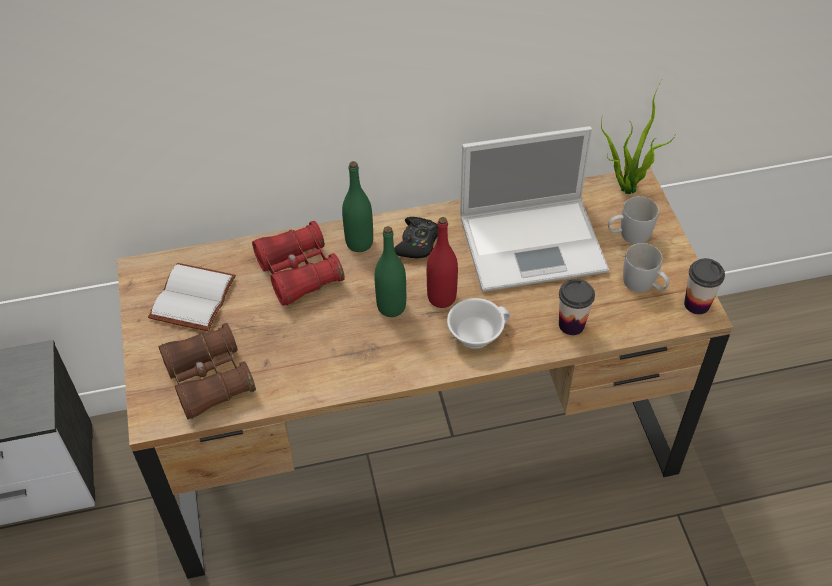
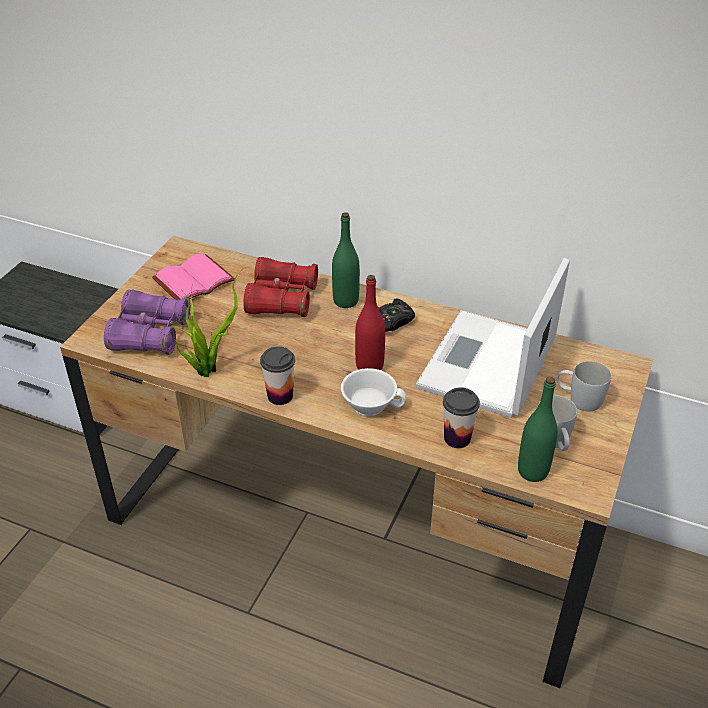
camera: 35 degrees right, 10 degrees down
(191, 297) = (194, 279): white book -> pink book
(209, 379) = (150, 334): brown binoculars -> purple binoculars
(391, 307) = (324, 353): green bottle -> green bottle (532, 471)
(535, 243) = (487, 366): laptop -> laptop turned 90 degrees clockwise
(626, 185) = (615, 362): potted plant -> potted plant (208, 368)
(697, 304) = (590, 482): cup -> cup (280, 396)

